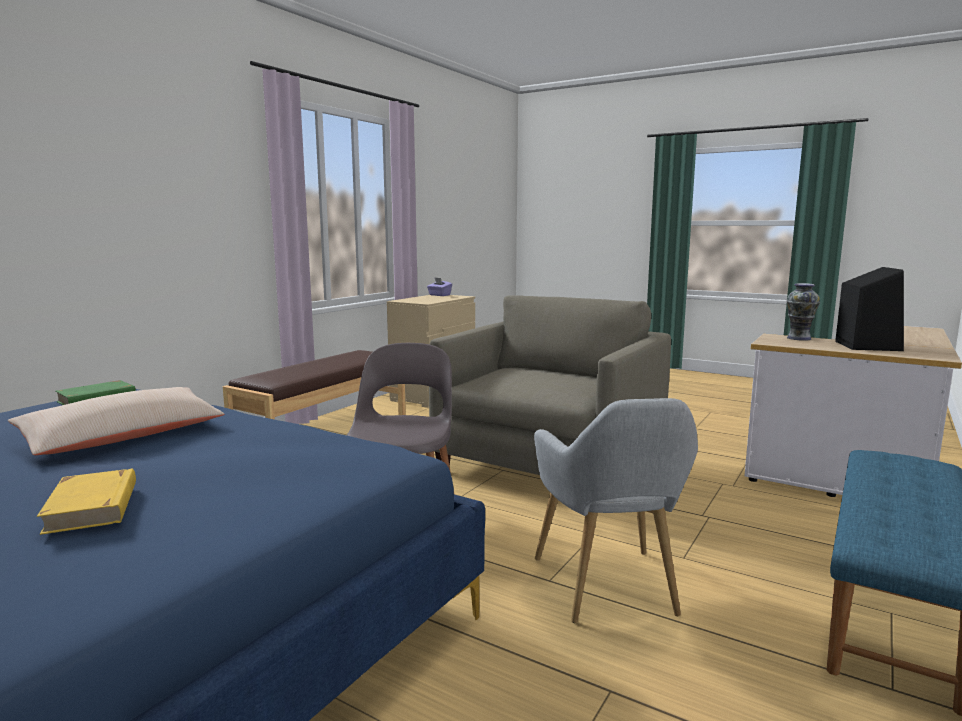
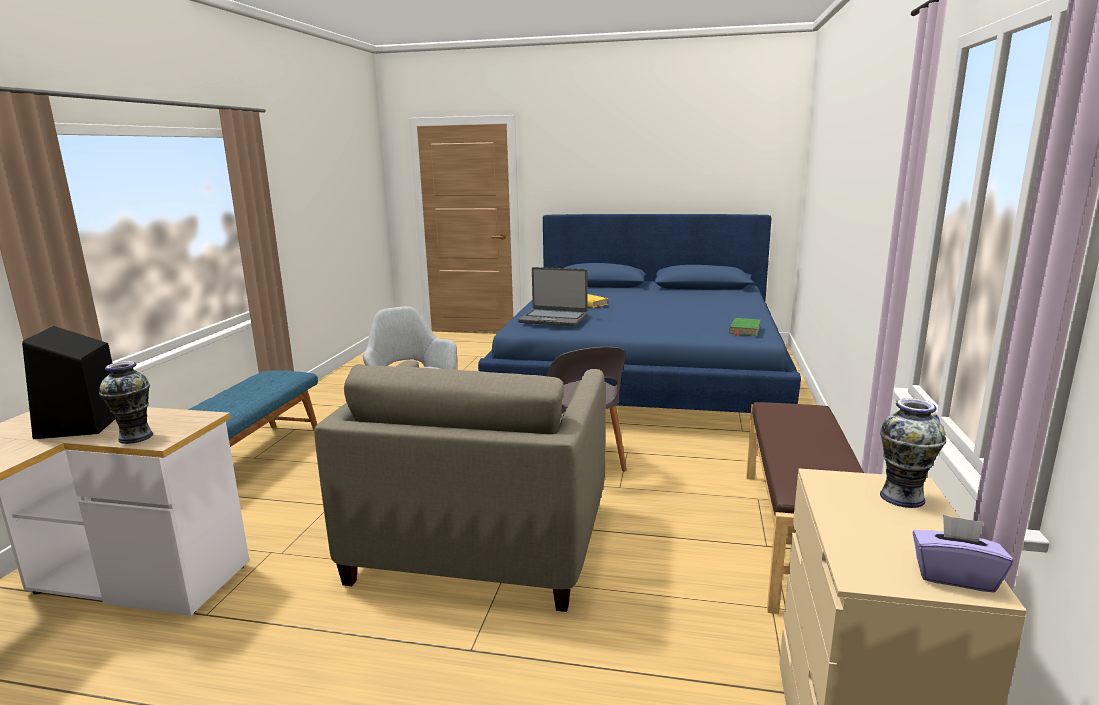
camera: 160 degrees right, 5 degrees up
(124, 437) = (656, 320): beige pillow -> none
(302, 453) = (553, 319): none -> laptop
(411, 300) = (902, 497): none -> vase

